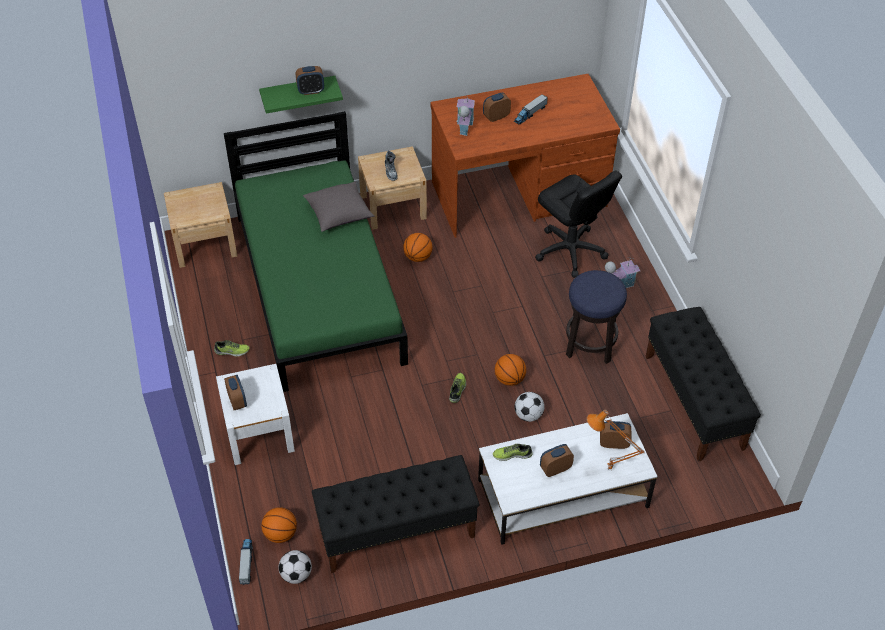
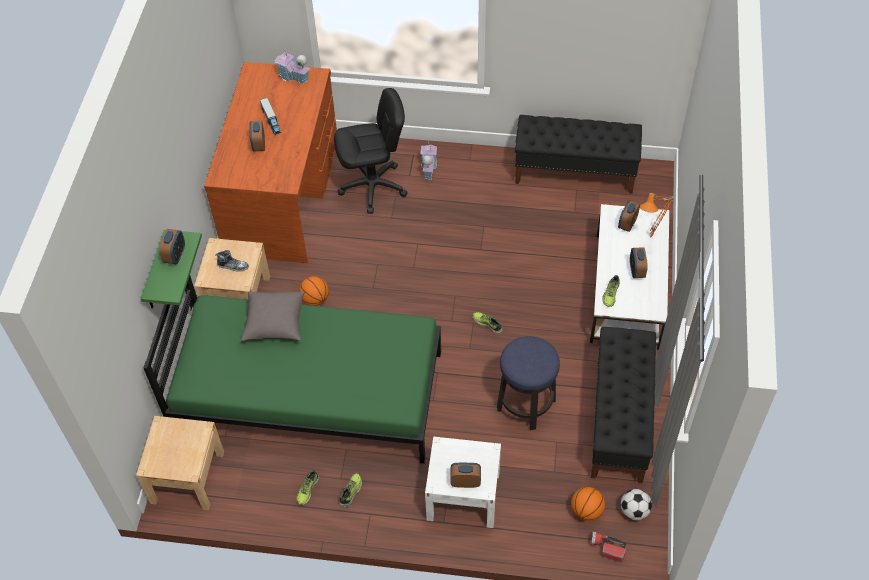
camera: 65 degrees left, 5 degrees up
(222, 321) = (307, 489): none -> shoe
(246, 563) = (607, 548): toy truck -> flashlight
(464, 125) = (255, 172): toy house -> toy house (293, 77)
(509, 379) = (494, 282): basketball -> none
(528, 415) = (539, 283): football -> none
(590, 344) = (484, 213): stool -> stool (526, 404)

